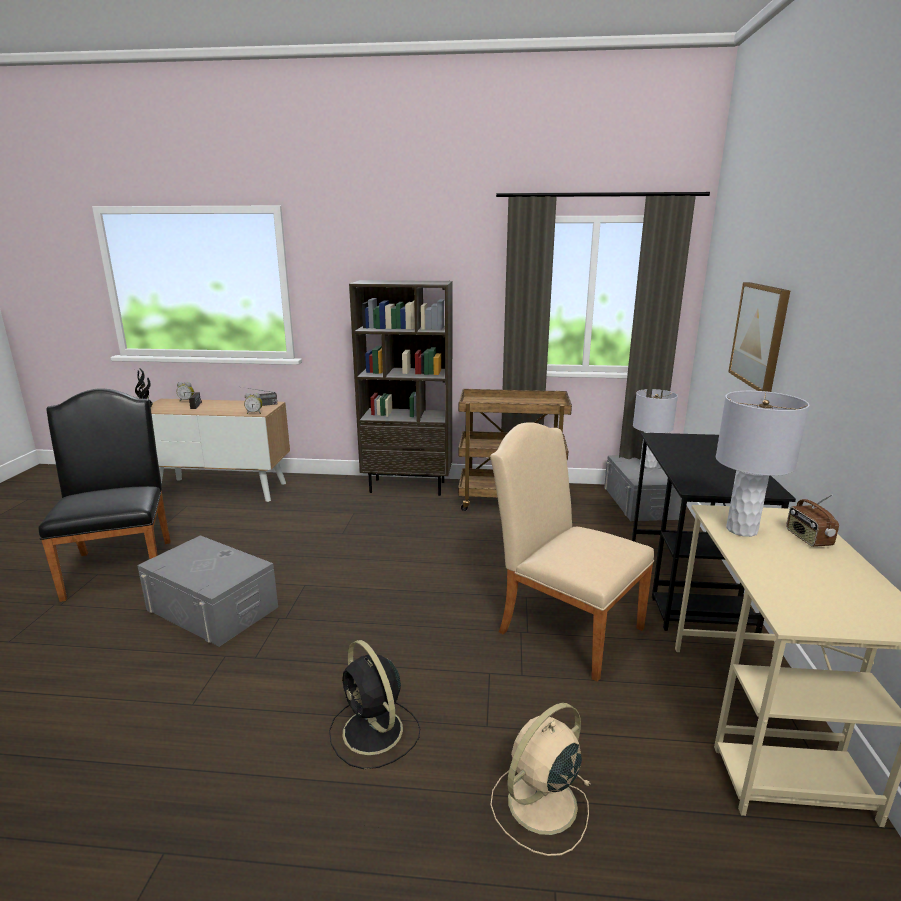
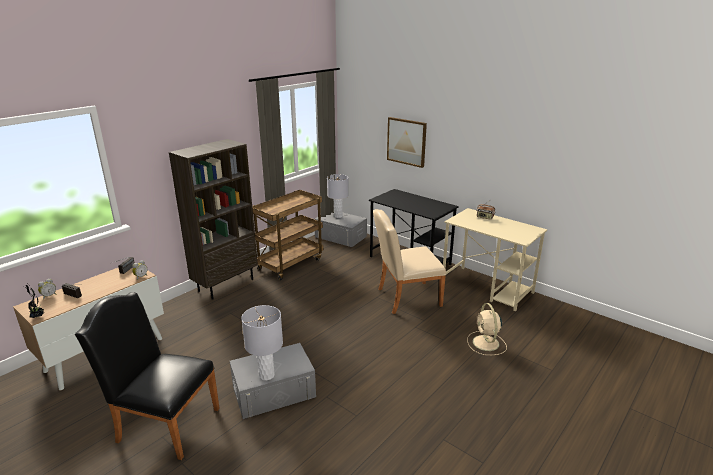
camera: 55 degrees left, 5 degrees up
(374, 732) = (423, 367): black fan -> none
(741, 530) = (470, 223): grey table lamp -> grey table lamp (266, 375)

